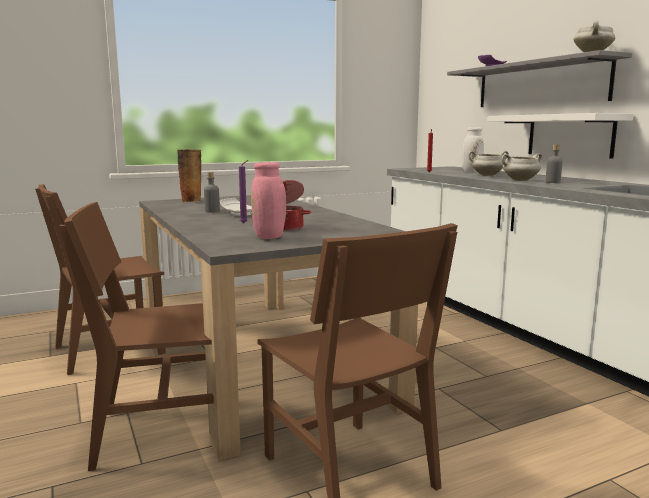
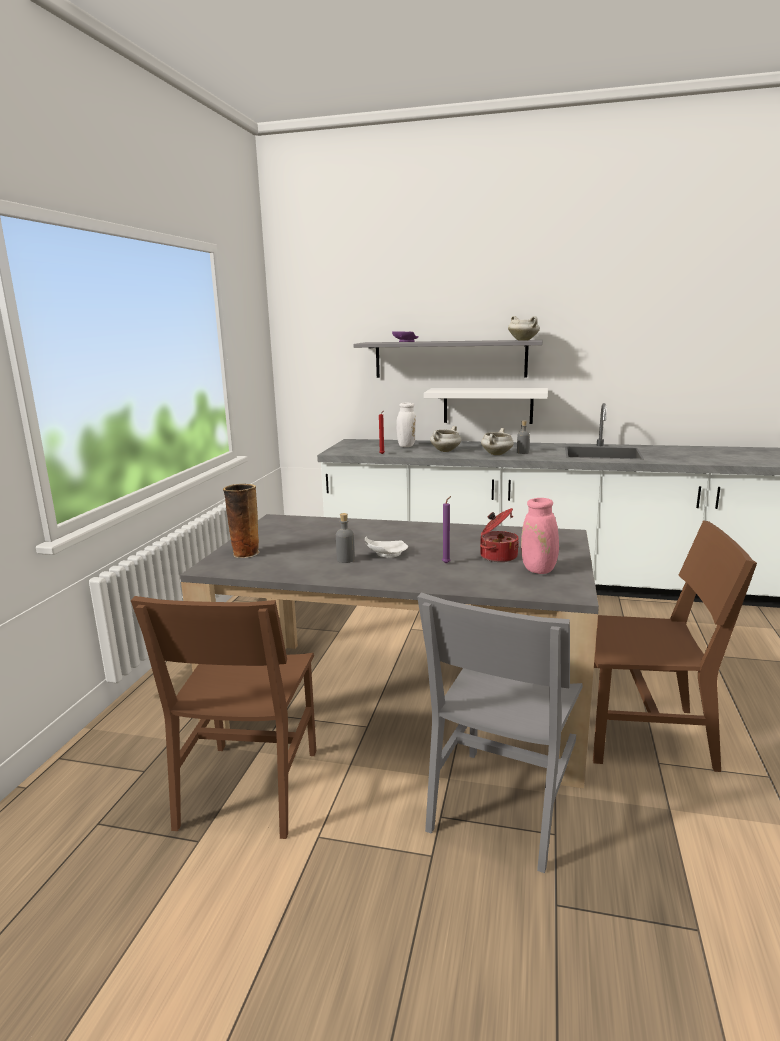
camera: 50 degrees left, 5 degrees up
(162, 431) = (502, 805): brown chair -> grey chair

